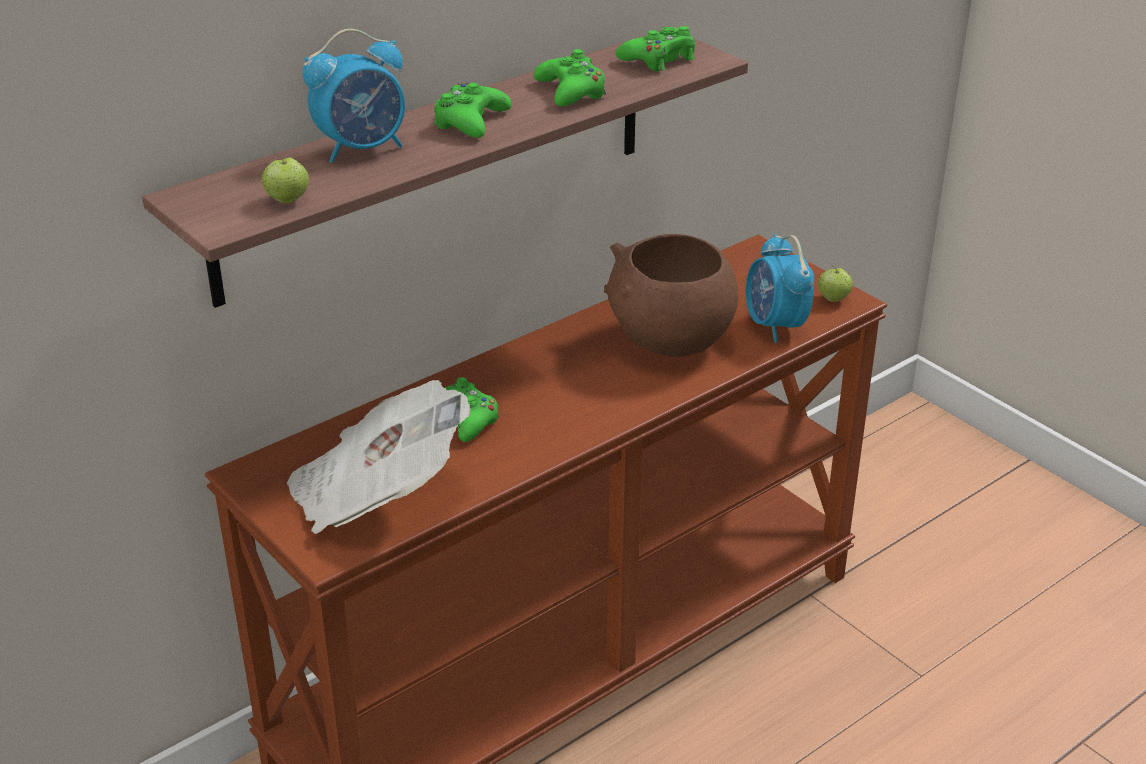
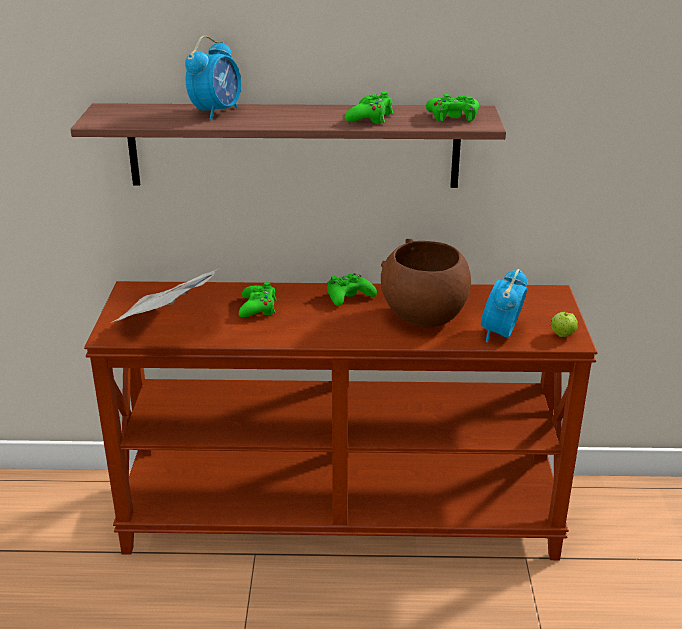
camera: 40 degrees right, 5 degrees down
(287, 200) = (140, 121): apple -> none
(362, 148) = (216, 112): alarm clock -> alarm clock turned 75 degrees counterclockwise
(470, 122) = (290, 115): green game controller -> green game controller (349, 296)

